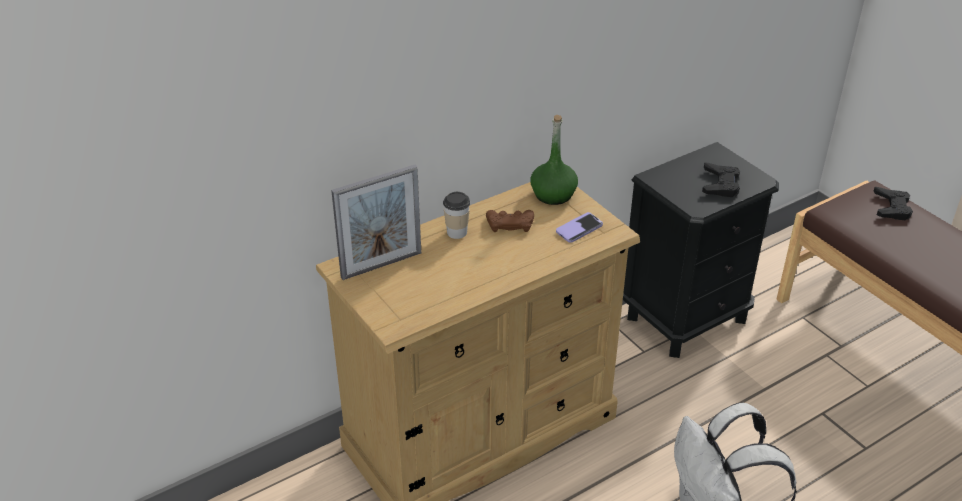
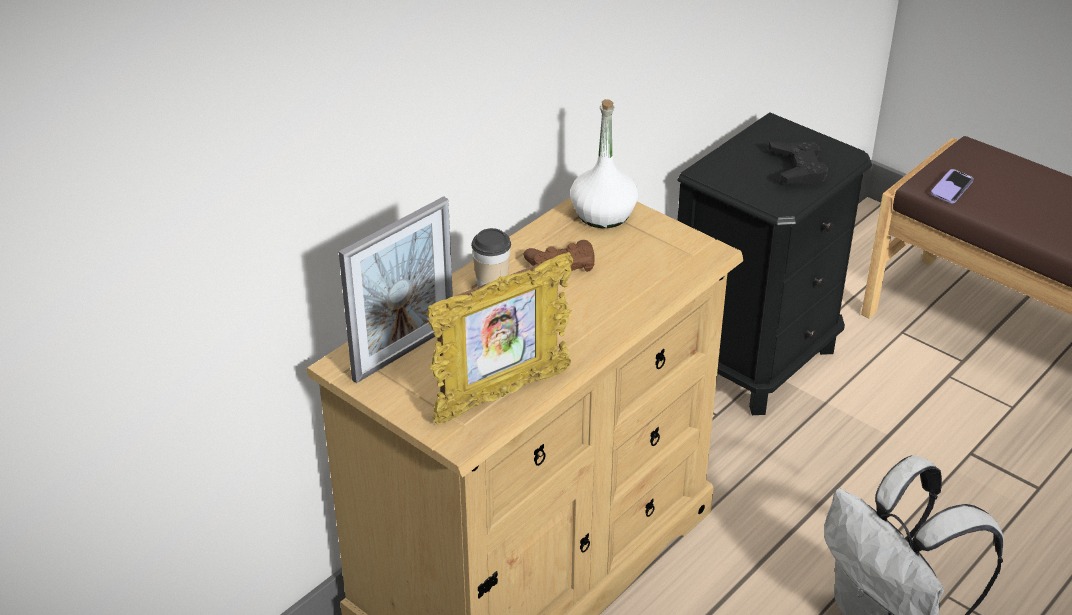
camera: 15 degrees left, 0 degrees up
(432, 304) = (501, 395): none -> picture frame
(553, 195) = (603, 214): green bottle -> white bottle
(579, 229) = (658, 255): phone -> phone (951, 188)
(891, 208) = (1000, 168): black game controller -> none

